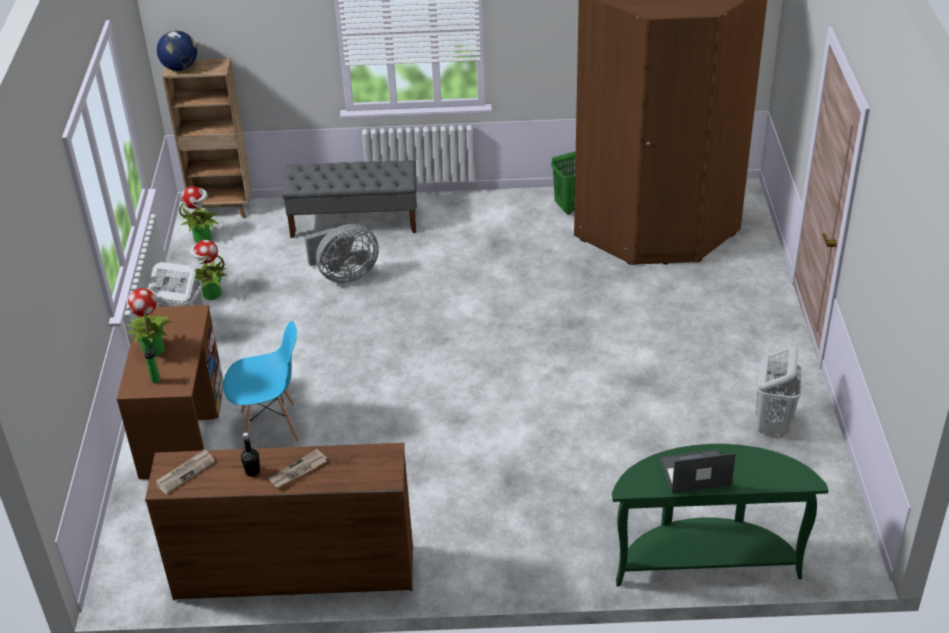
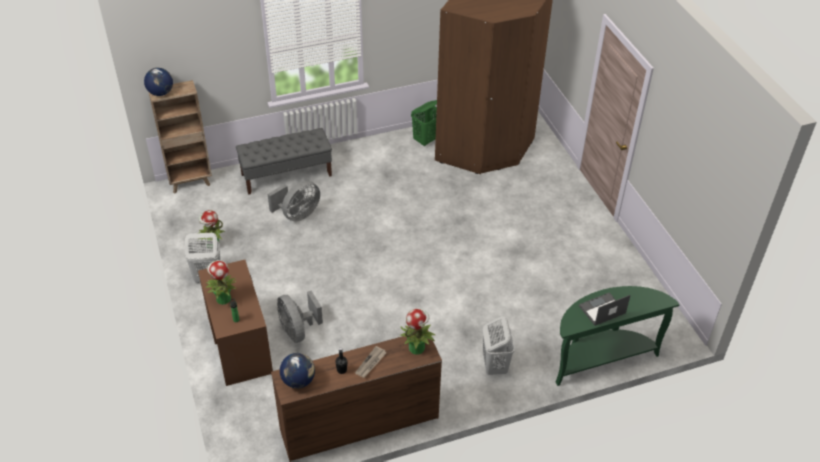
camera: 20 degrees left, 5 degrees up
(185, 472) = (298, 380): newspaper -> globe
(203, 238) = (187, 205): potted plant -> potted plant (417, 347)
(271, 427) = (298, 330): blue chair -> grey fan
(772, 424) = (604, 263): white laundry basket -> white laundry basket (494, 365)

